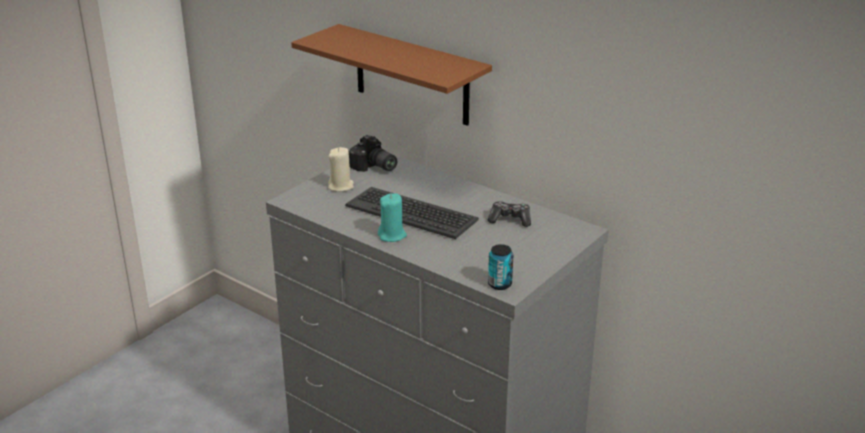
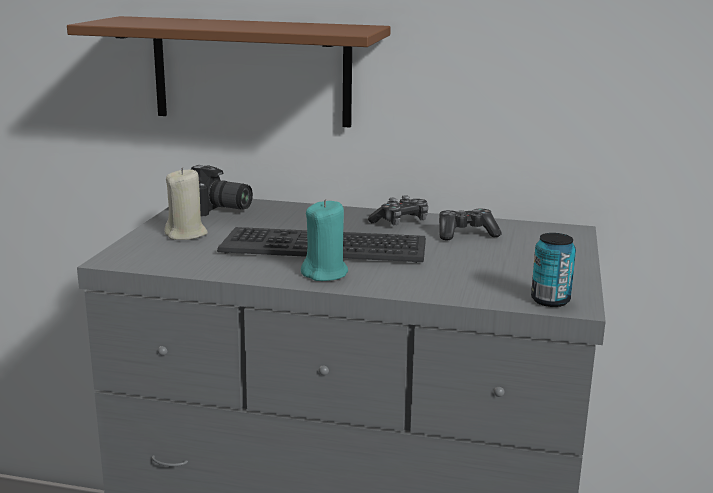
camera: 25 degrees left, 10 degrees down
(479, 200) = (401, 222): none -> game controller

